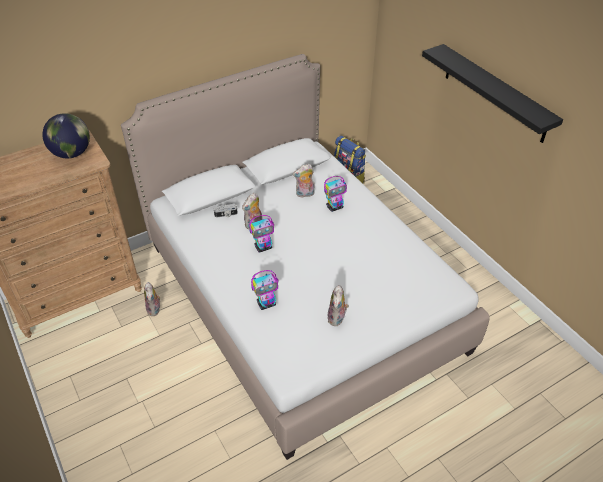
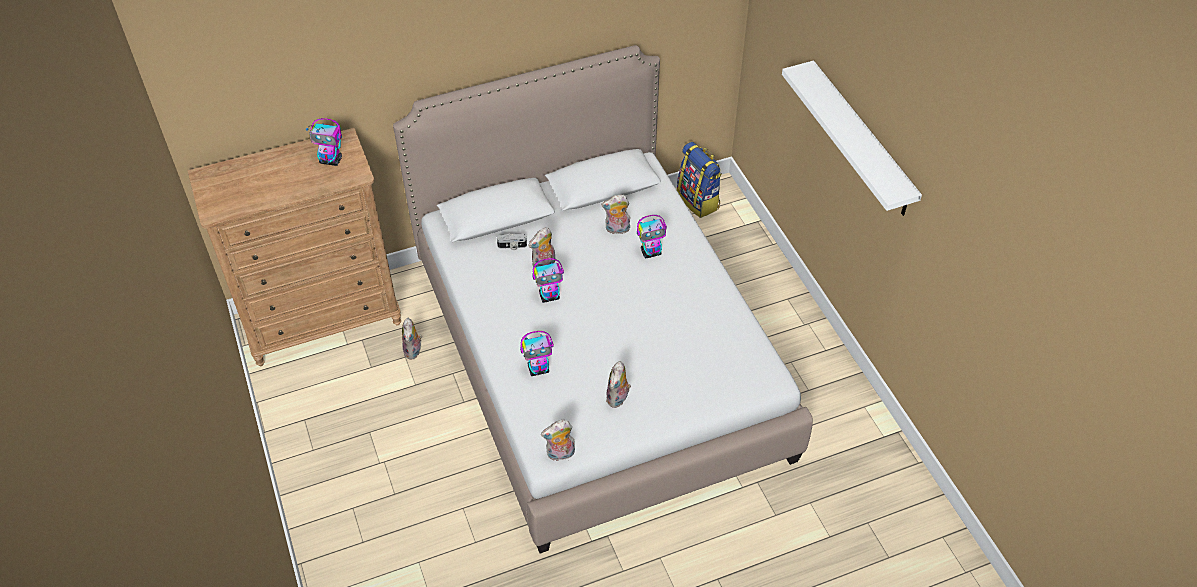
camera: 10 degrees right, 5 degrees up
(72, 154) = (331, 160): globe -> toy robot
(299, 371) = (560, 454): none -> plush toy
(495, 93) = (861, 140): black shelf -> white shelf

